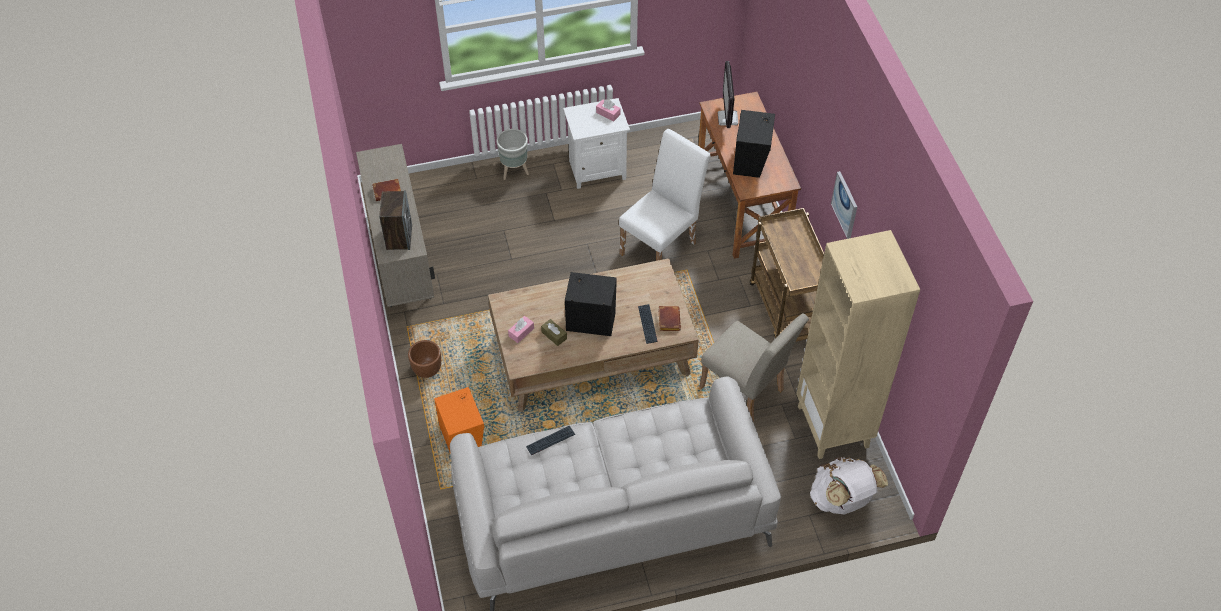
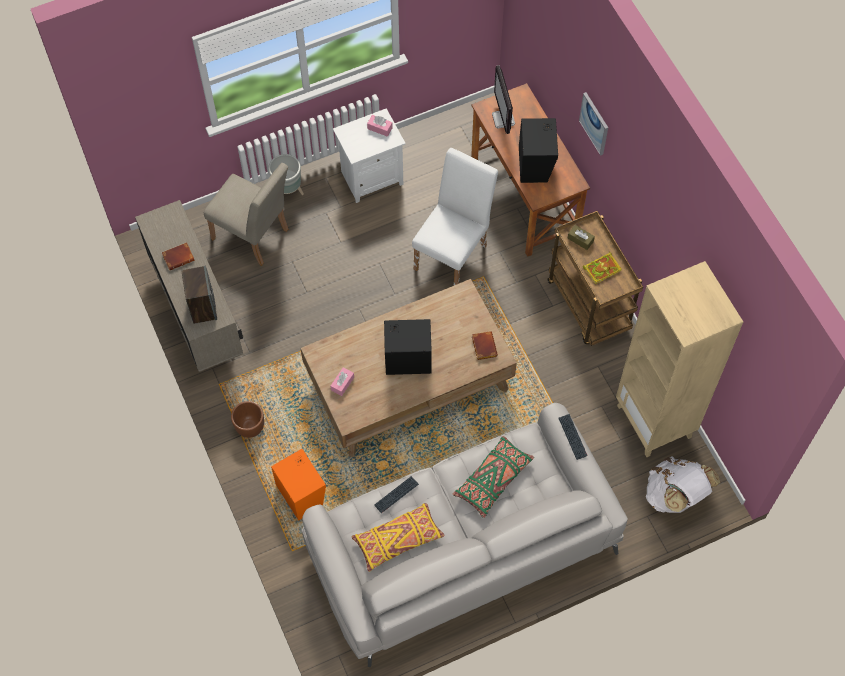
camera: 10 degrees left, 10 degrees up
(542, 483) = (398, 539): none -> yellow pillow
(554, 335) = (375, 381): brown tissue box -> brown tissue box (580, 240)
(647, 324) = (464, 354): keyboard -> keyboard (572, 437)
(652, 442) = (493, 479): none -> green pillow
(746, 393) = (565, 400): beige chair -> beige chair (254, 237)
(799, 260) = (602, 268): none -> book
(845, 204) = (646, 218): picture -> picture (594, 123)

